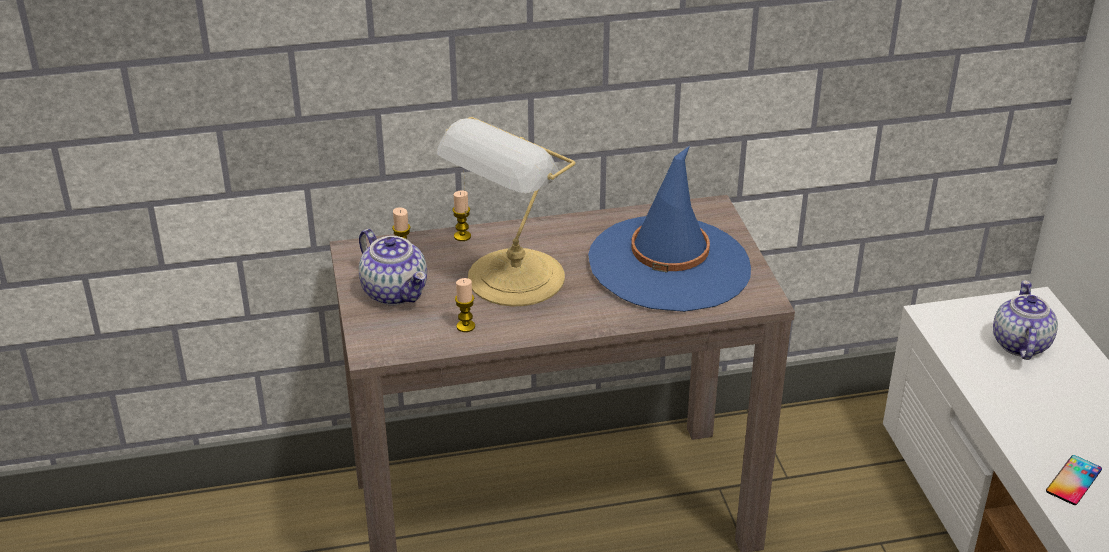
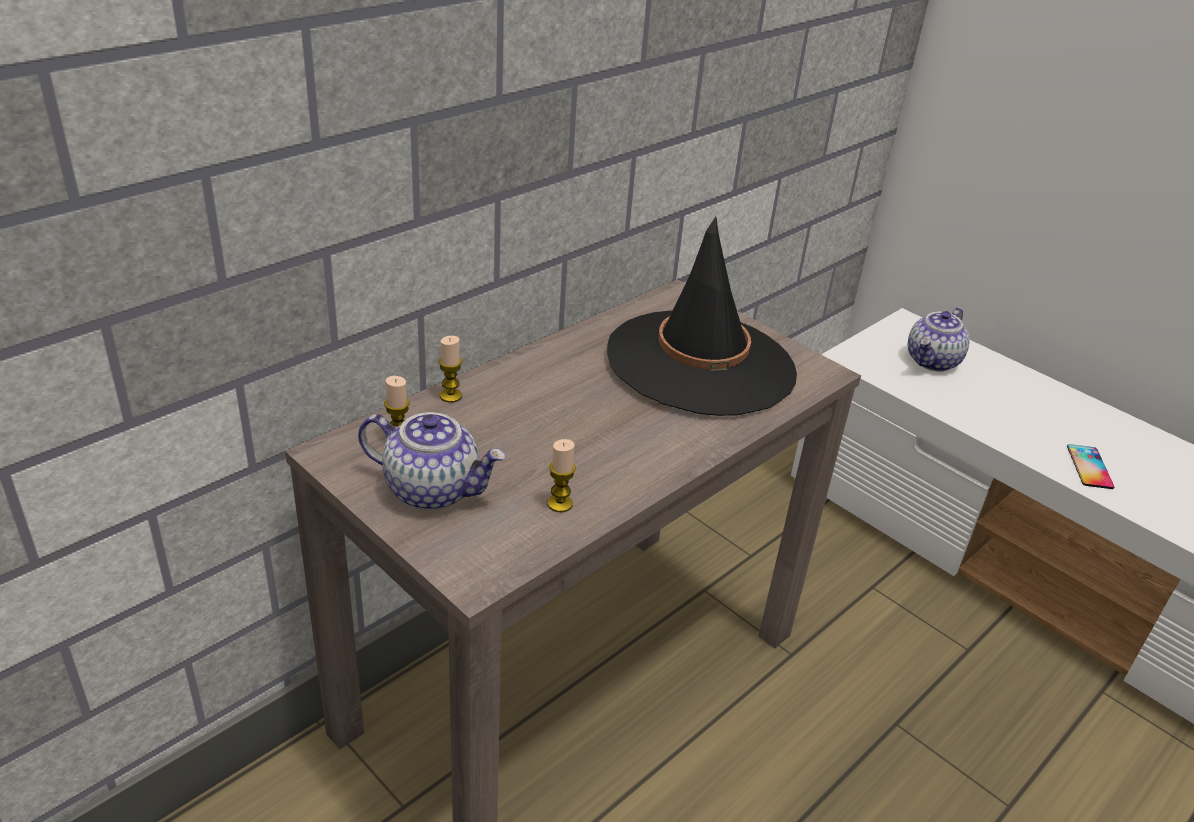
camera: 35 degrees left, 0 degrees up
(512, 280) = (558, 430): table lamp -> none
(669, 264) = (701, 363): blue hat -> black hat
(1019, 344) = (933, 361): teapot -> teapot turned 120 degrees counterclockwise

